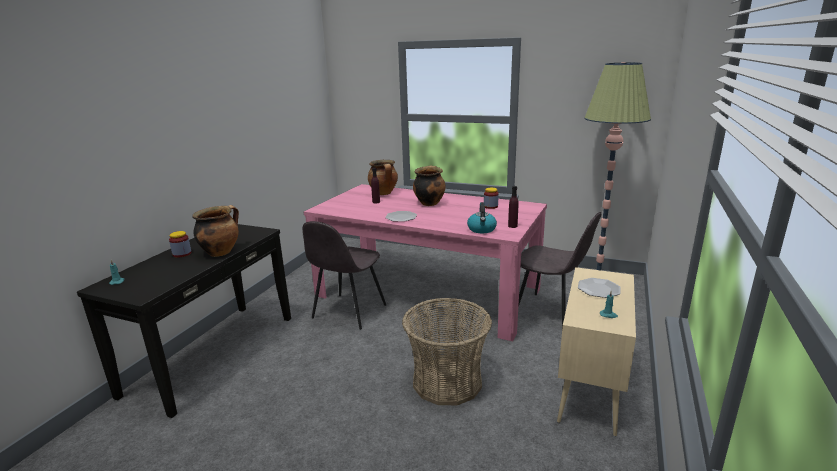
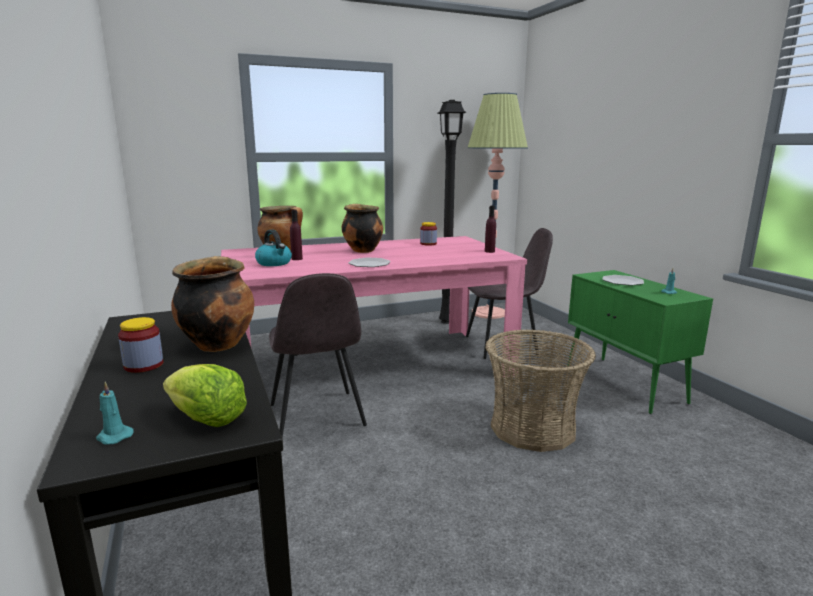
camera: 45 degrees left, 5 degrees down
(144, 287) = (206, 419): none -> lettuce
(482, 229) = (474, 257): kettle -> kettle (274, 263)
(544, 275) = (446, 321): none -> black floor lamp
(590, 390) = (625, 384): beige cabinet -> green cabinet

